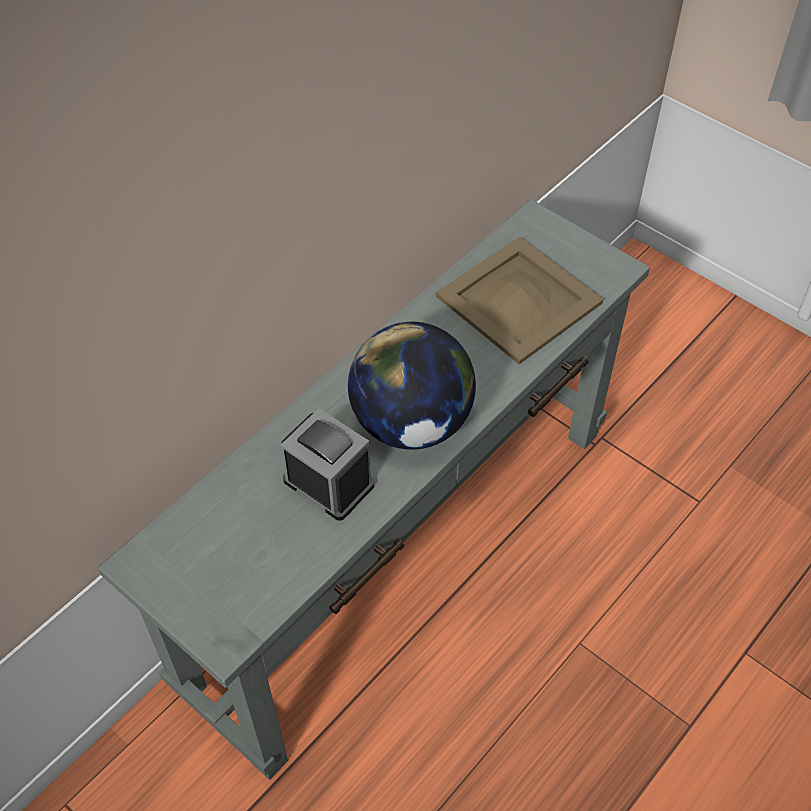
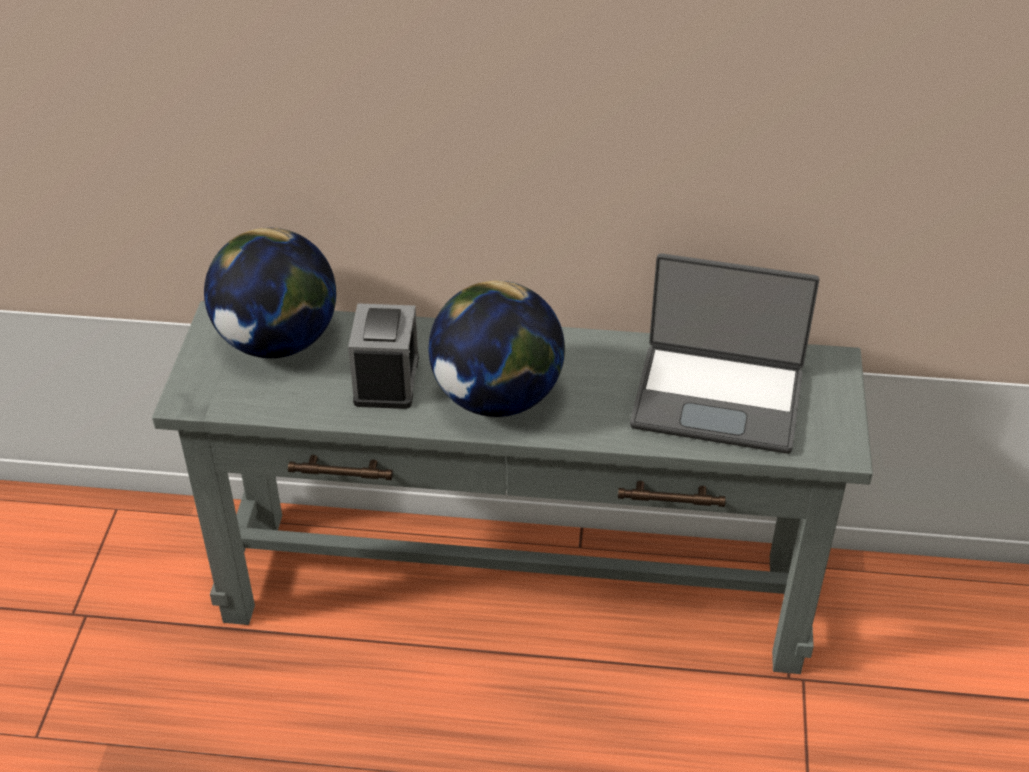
camera: 55 degrees right, 10 degrees down
(212, 535) = (278, 342): none -> globe
(518, 298) = (718, 398): beige tray -> laptop

